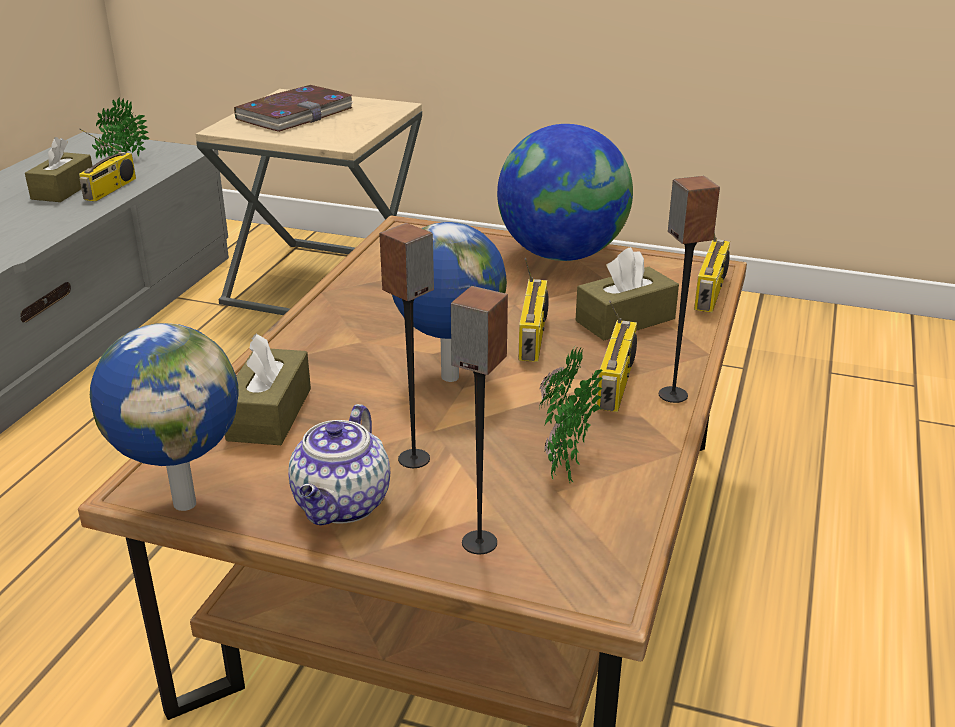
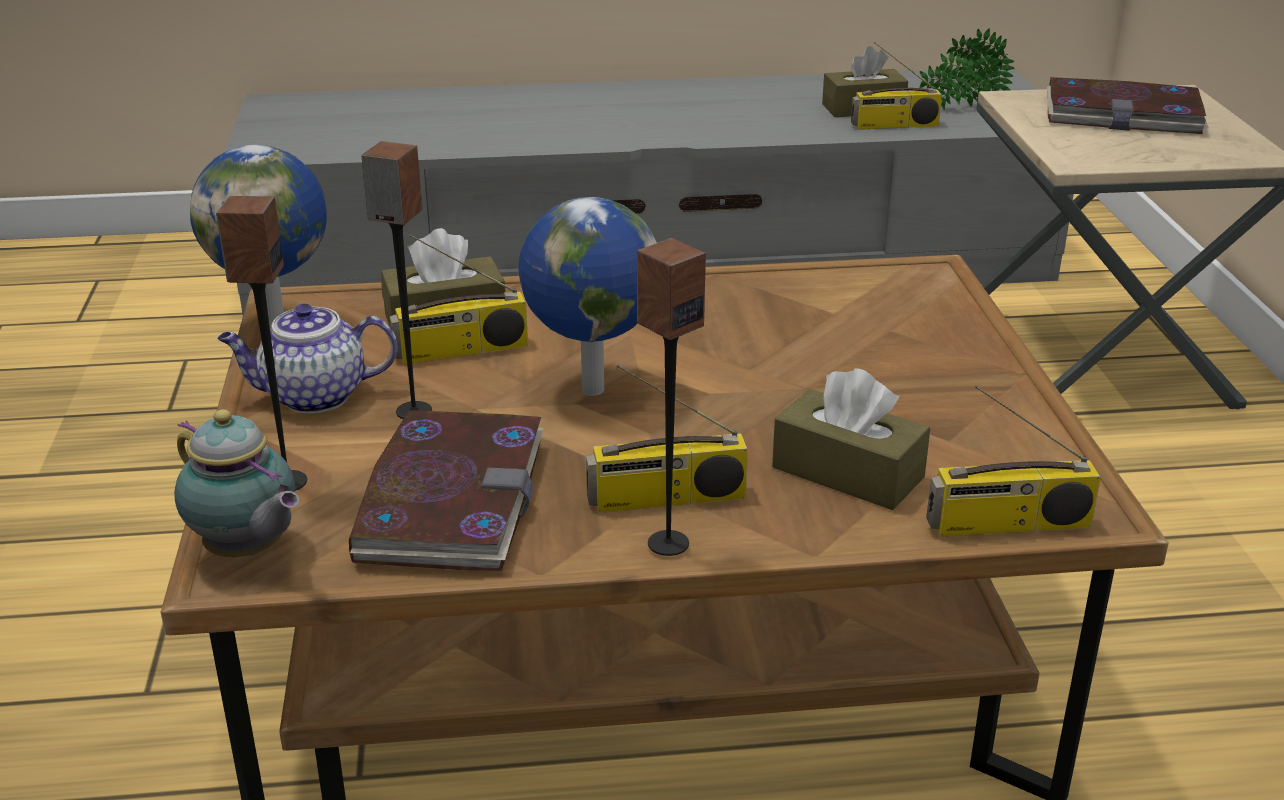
camera: 65 degrees right, 0 degrees up
(534, 338) = (732, 419): radio -> radio (461, 351)
(562, 254) = (987, 386): globe -> none
(563, 466) = (450, 498): potted plant -> book
(582, 578) = (248, 552): none -> teapot

